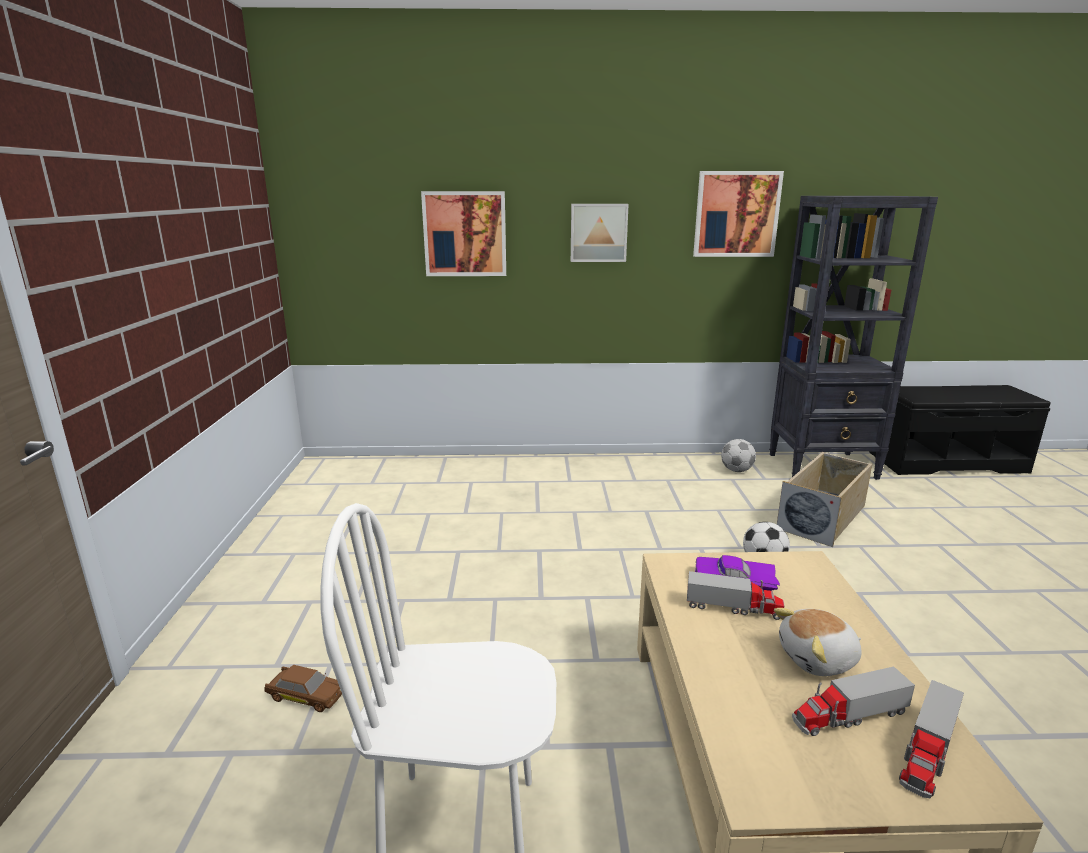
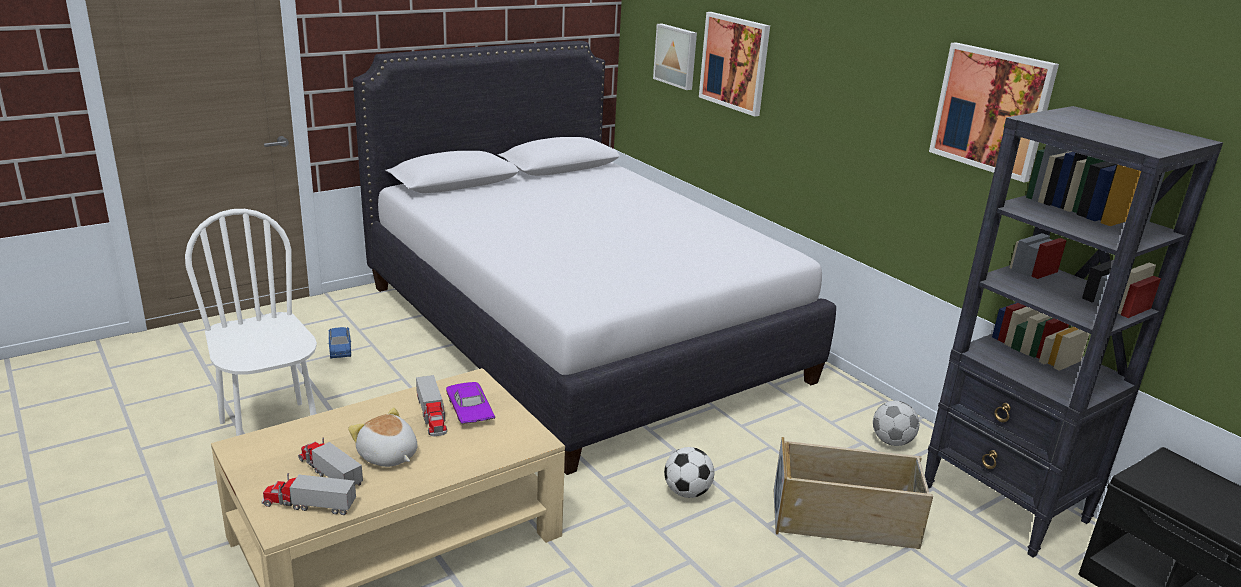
camera: 55 degrees right, 5 degrees up
(305, 696) = (340, 348): brown toy car -> blue toy car
(464, 527) = (578, 331): none -> white bed
(598, 232) = (842, 92): picture -> picture (676, 56)

